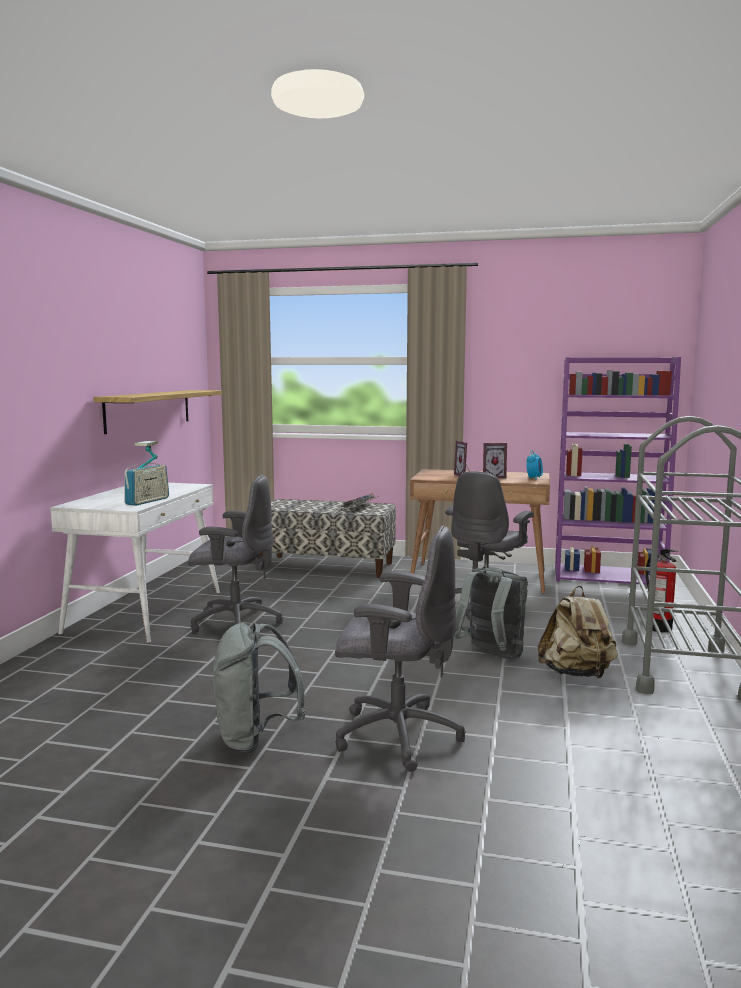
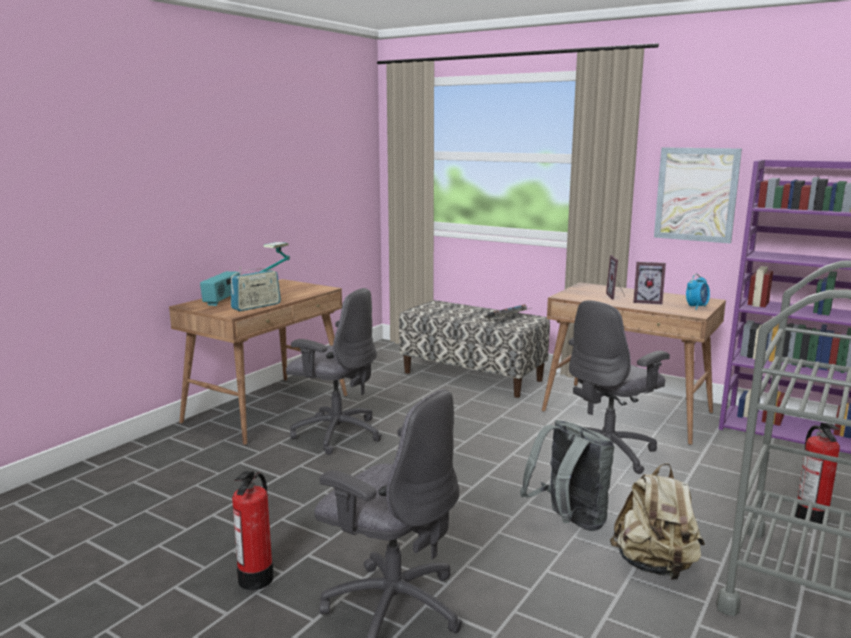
camera: 20 degrees right, 5 degrees up
(103, 499) = (222, 300): none -> radio
(145, 612) = (267, 408): white desk -> brown desk
(149, 410) = (298, 207): shelf -> none
(256, 739) = (256, 579): grey backpack -> fire extinguisher
(514, 388) = (696, 194): none -> picture

